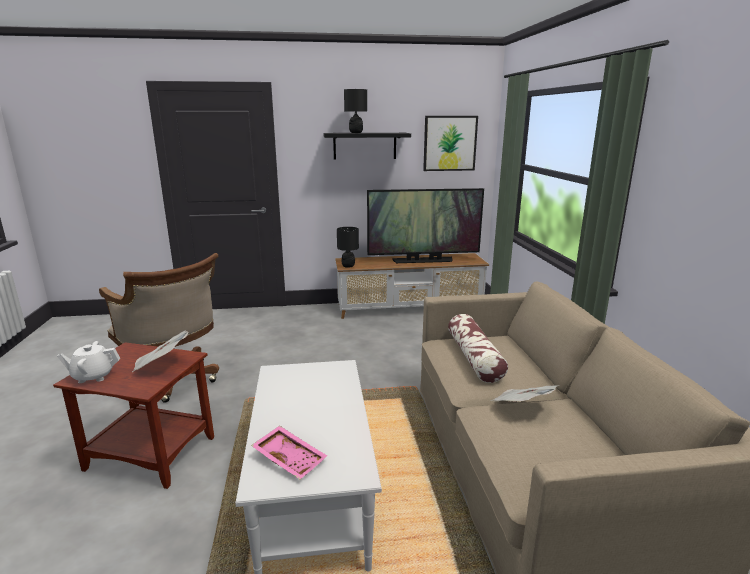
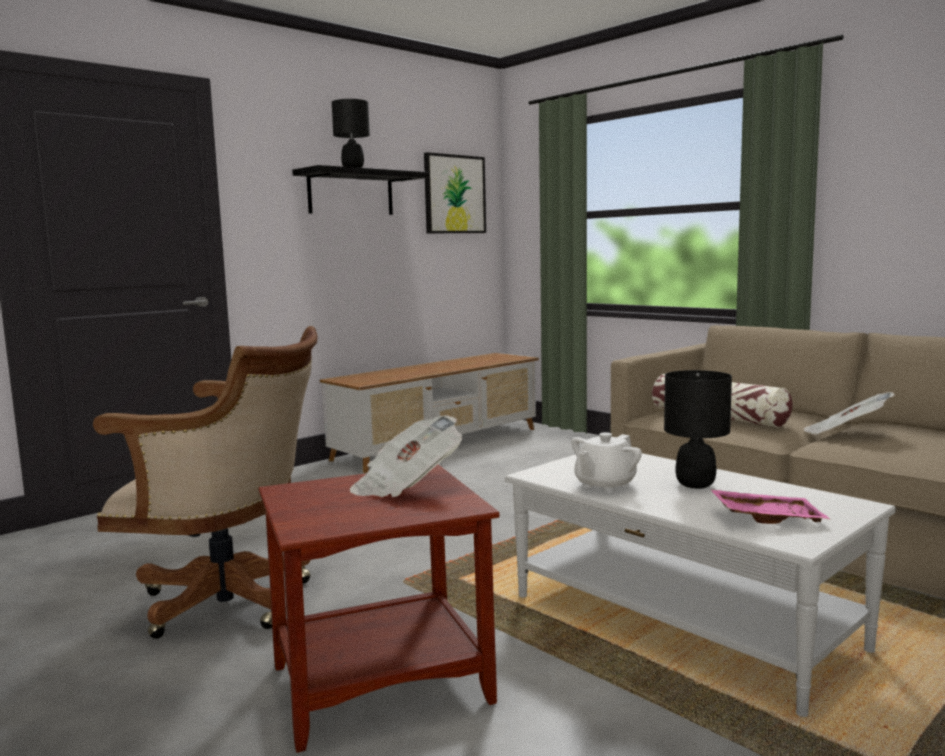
camera: 35 degrees left, 10 degrees down
(93, 376) = (329, 520): white teapot -> white teapot (604, 486)
(348, 266) = (366, 382): black table lamp -> black table lamp (697, 485)
(423, 260) = (452, 365): television -> none

